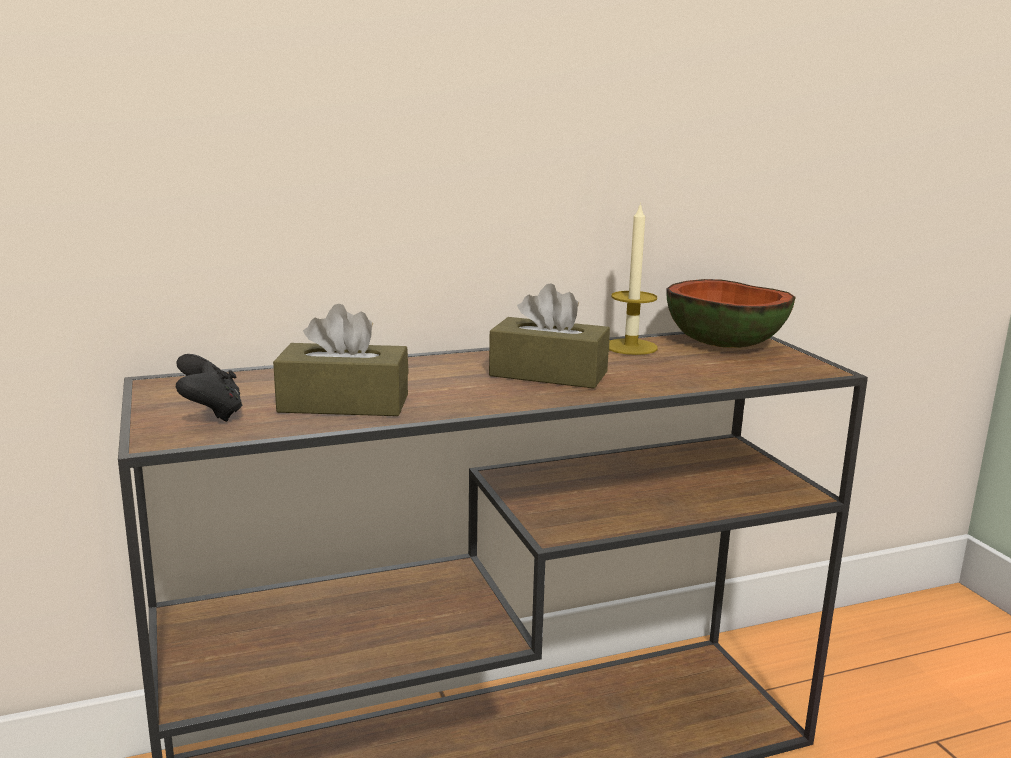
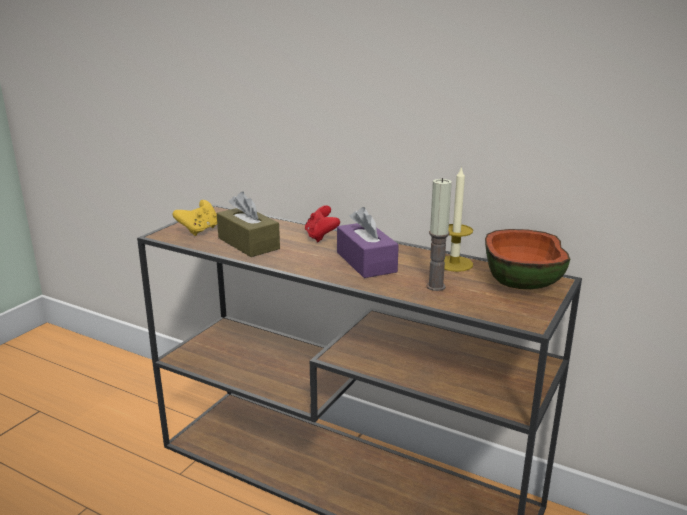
camera: 50 degrees right, 5 degrees up
(211, 414) = (199, 230): black game controller -> yellow game controller
(417, 367) = (321, 237): none -> red game controller
(548, 374) = (366, 262): brown tissue box -> purple tissue box
(677, 371) = (436, 286): none -> candle

